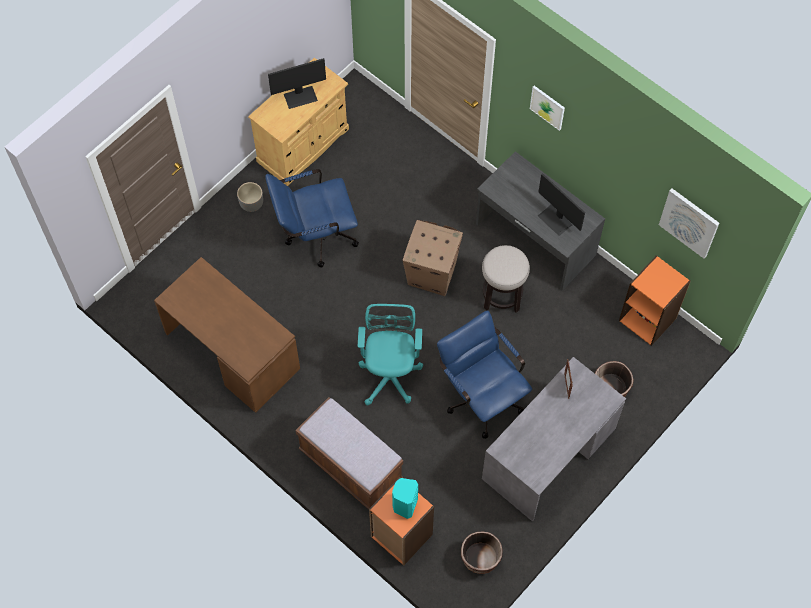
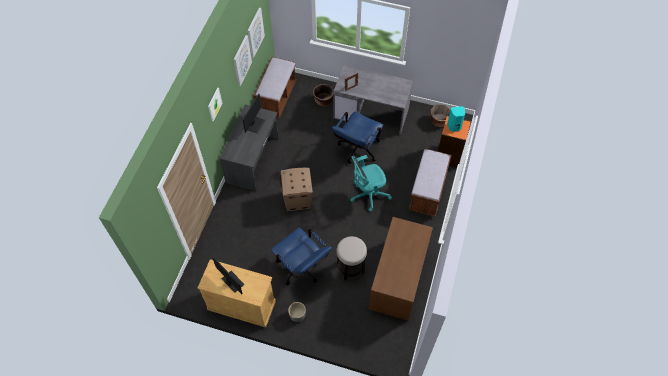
camera: 115 degrees left, 5 degrees down
(502, 296) = (295, 162): stool -> stool (350, 267)
(635, 184) = (241, 60): none -> picture
(648, 319) = (276, 98): orange bookcase -> brown bench

